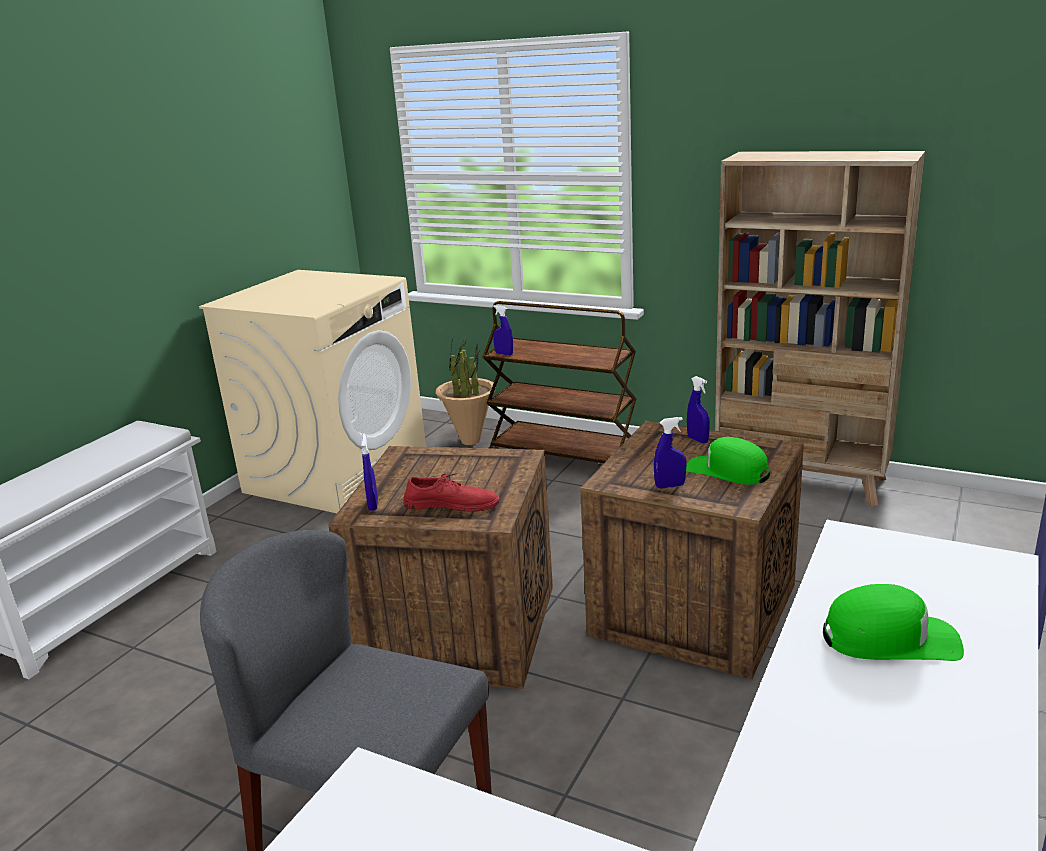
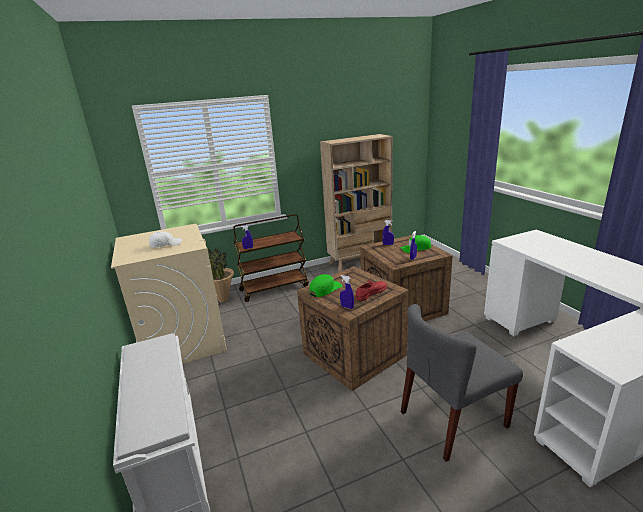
camera: 50 degrees left, 0 degrees up
(300, 297) = (165, 245): none -> white cap
(890, 639) = (562, 254): green cap -> green cap (325, 289)

